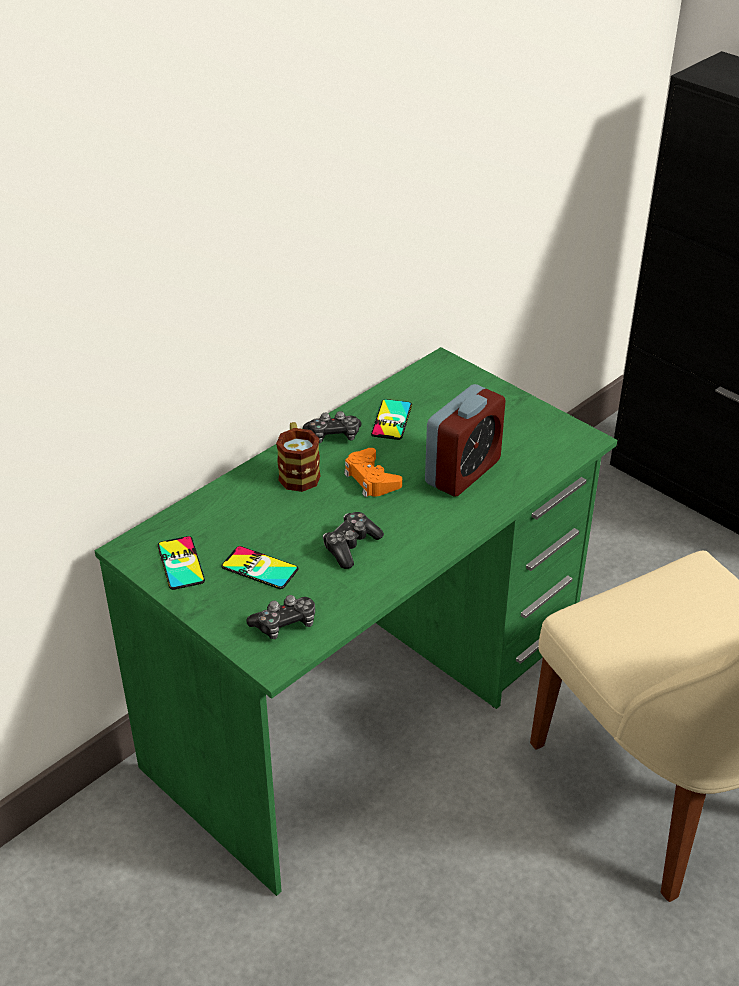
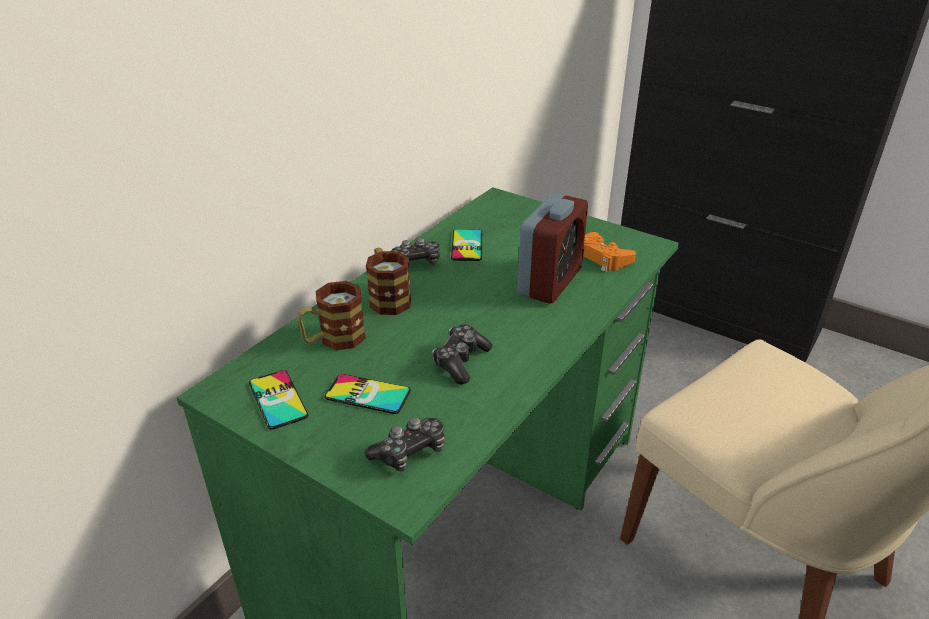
camera: 10 degrees left, 5 degrees down
(239, 511) = (334, 339): none -> mug
(371, 479) = (463, 296): orange game controller -> orange game controller (602, 258)

